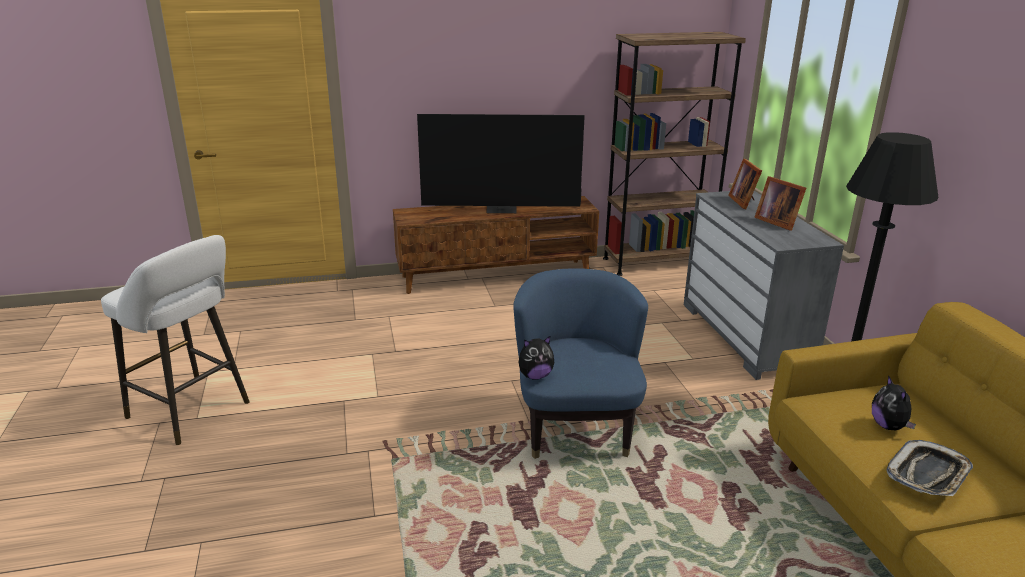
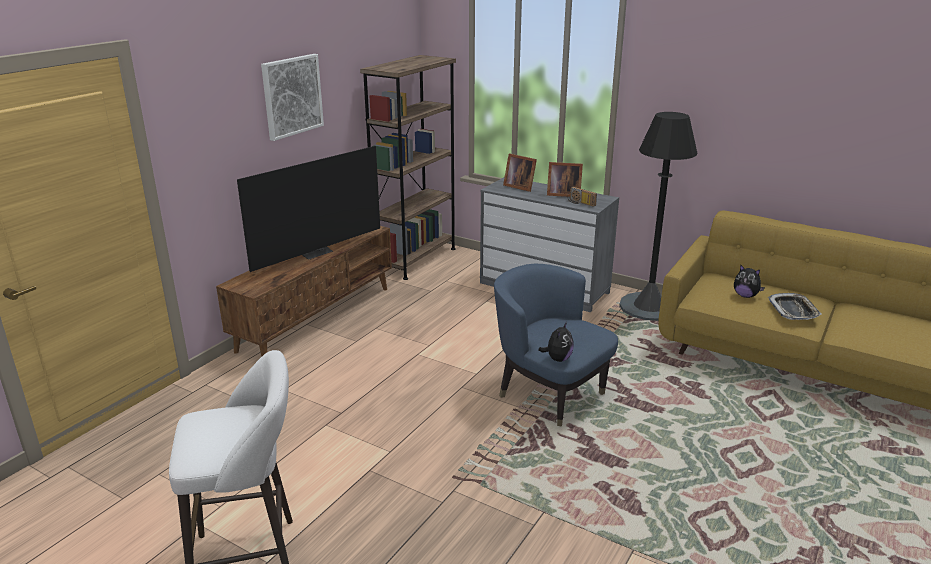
camera: 45 degrees left, 0 degrees up
(514, 48) = (292, 96): none -> picture
(777, 235) = (580, 203): none -> radio

